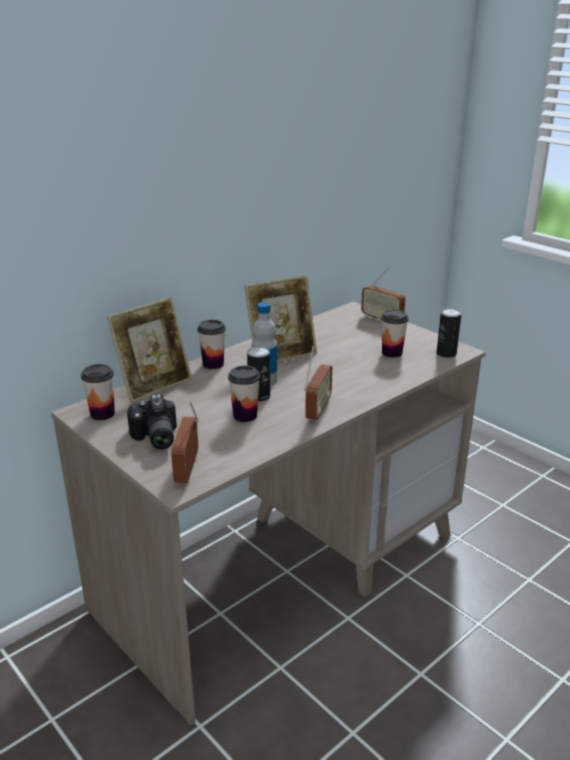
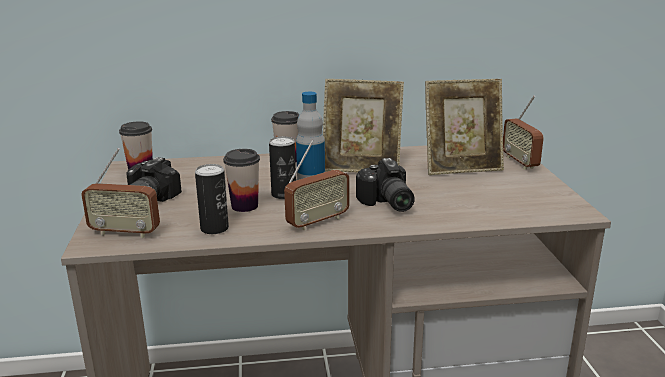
camera: 35 degrees right, 5 degrees down
(155, 386) = (213, 163): picture frame -> picture frame (461, 168)
(187, 470) = (125, 232): radio -> radio turned 120 degrees counterclockwise
(342, 381) = (386, 203): none -> camera
(392, 353) = (483, 193): cup -> none
(446, 353) = (551, 210): can -> can (214, 228)

